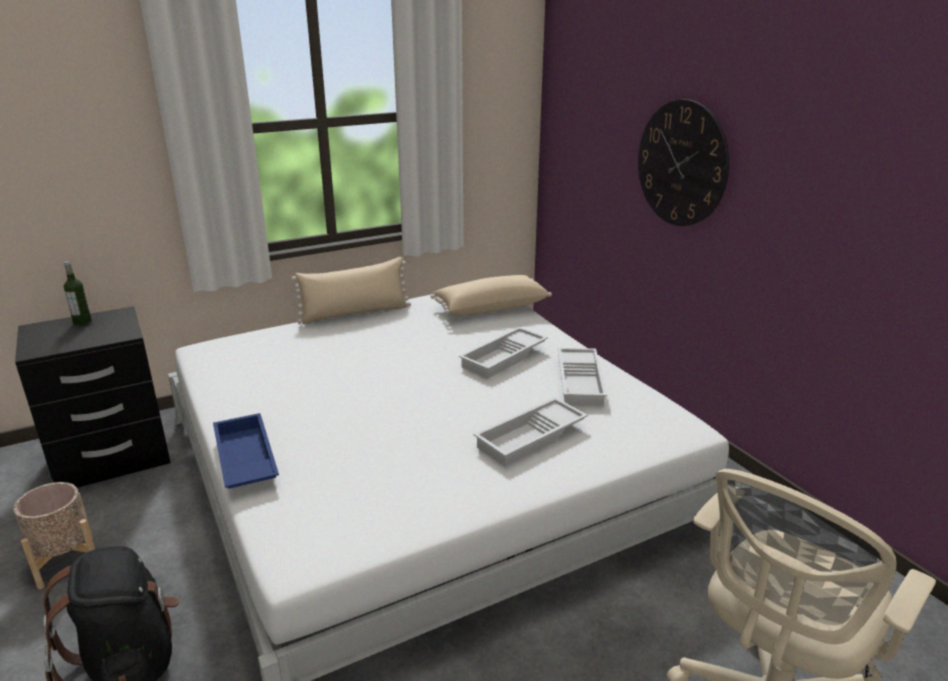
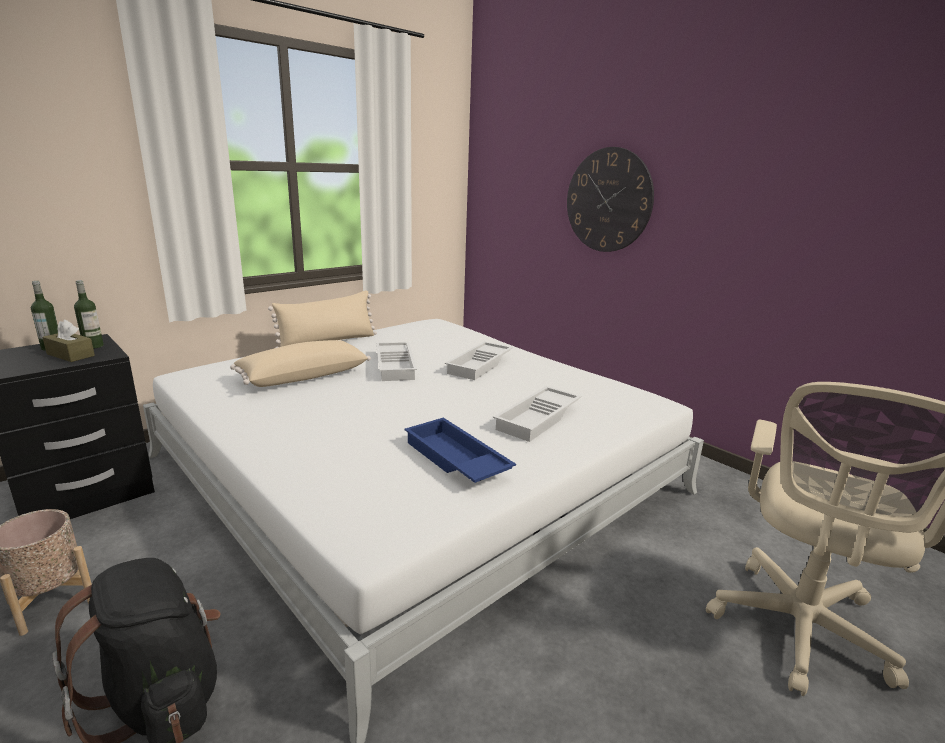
camera: 15 degrees left, 5 degrees down
(95, 332) = (70, 355): none -> brown tissue box
(117, 322) = (93, 346): none -> bottle
(244, 460) = (270, 459): blue tray -> blue tray (454, 460)
(490, 307) = (448, 332): beige pillow -> beige pillow (303, 376)
(581, 382) = (554, 378): white tray -> white tray (396, 366)

